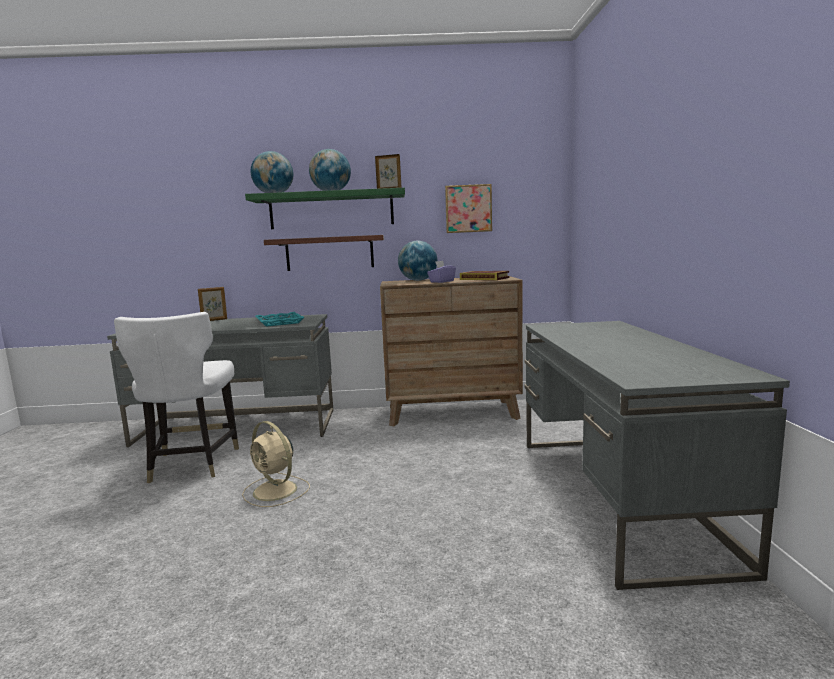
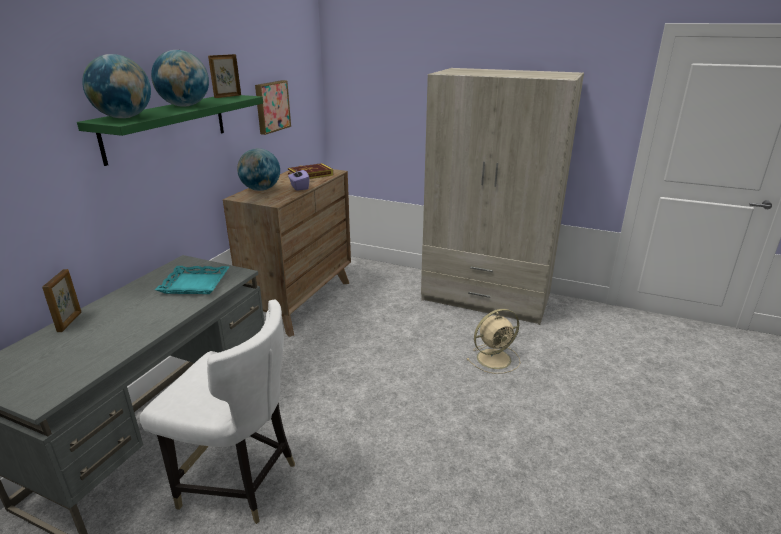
camera: 65 degrees left, 15 degrees up
(276, 491) = (366, 425): beige fan -> beige fan (495, 358)
(329, 253) = (172, 181): shelf -> none
(616, 498) = (486, 297): grey desk -> beige wardrobe

